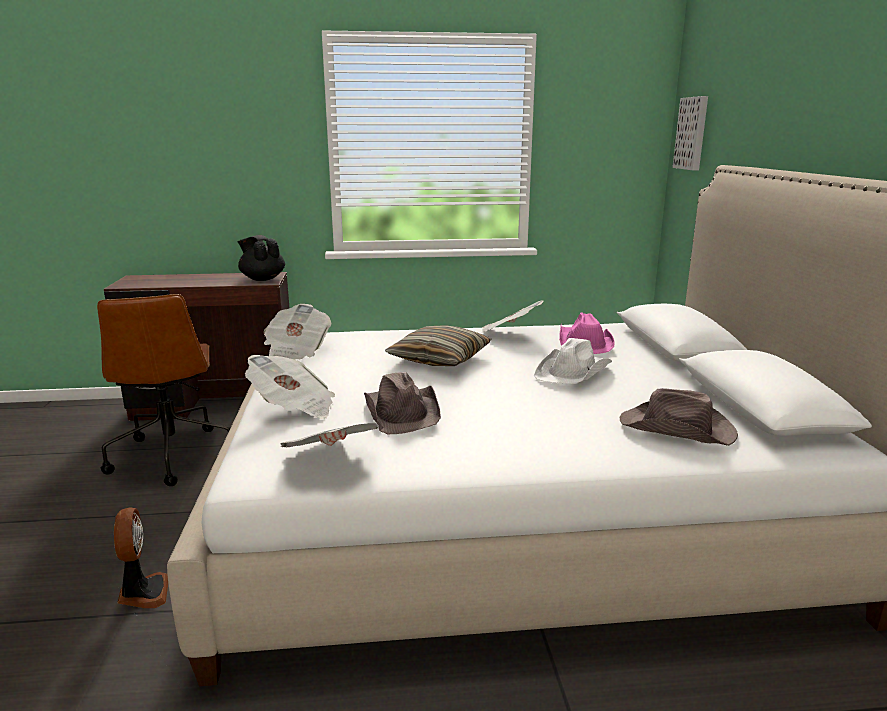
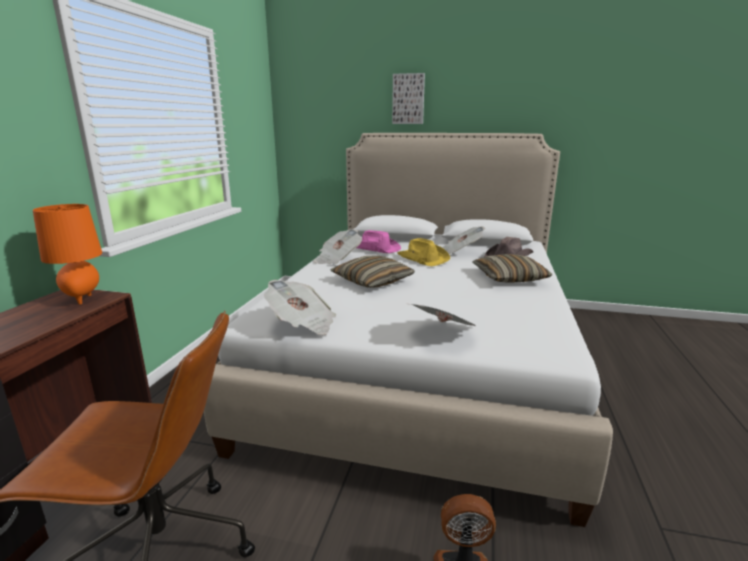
camera: 70 degrees left, 0 degrees up
(262, 279) = (82, 298): black teapot -> orange table lamp
(330, 461) = (542, 329): newspaper -> newspaper (459, 252)
(403, 412) = (466, 302): brown hat -> none
(544, 434) = (509, 278): none -> pillow
(573, 372) = (422, 258): white hat -> yellow hat
(692, 133) = (304, 115): picture -> picture (408, 99)

